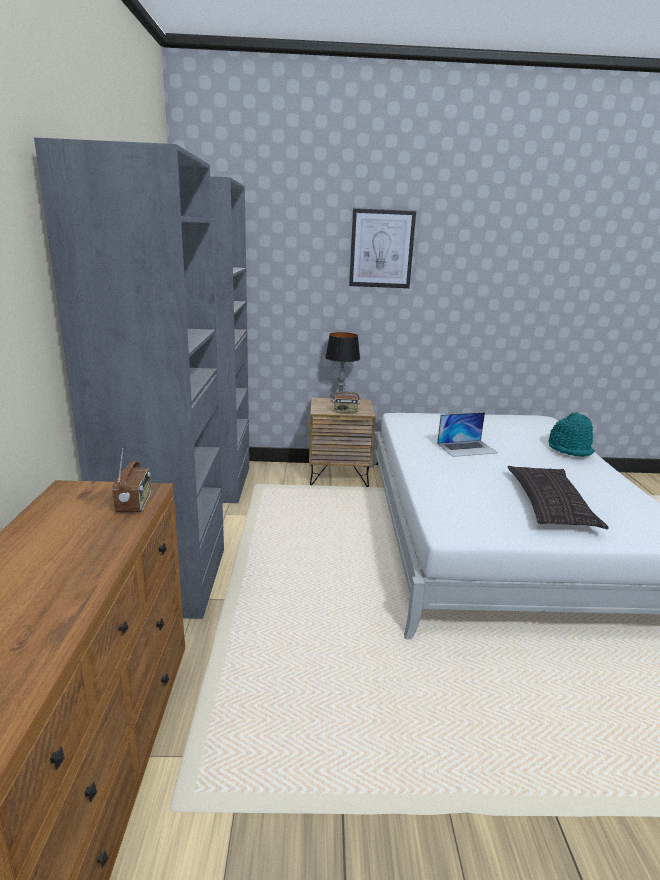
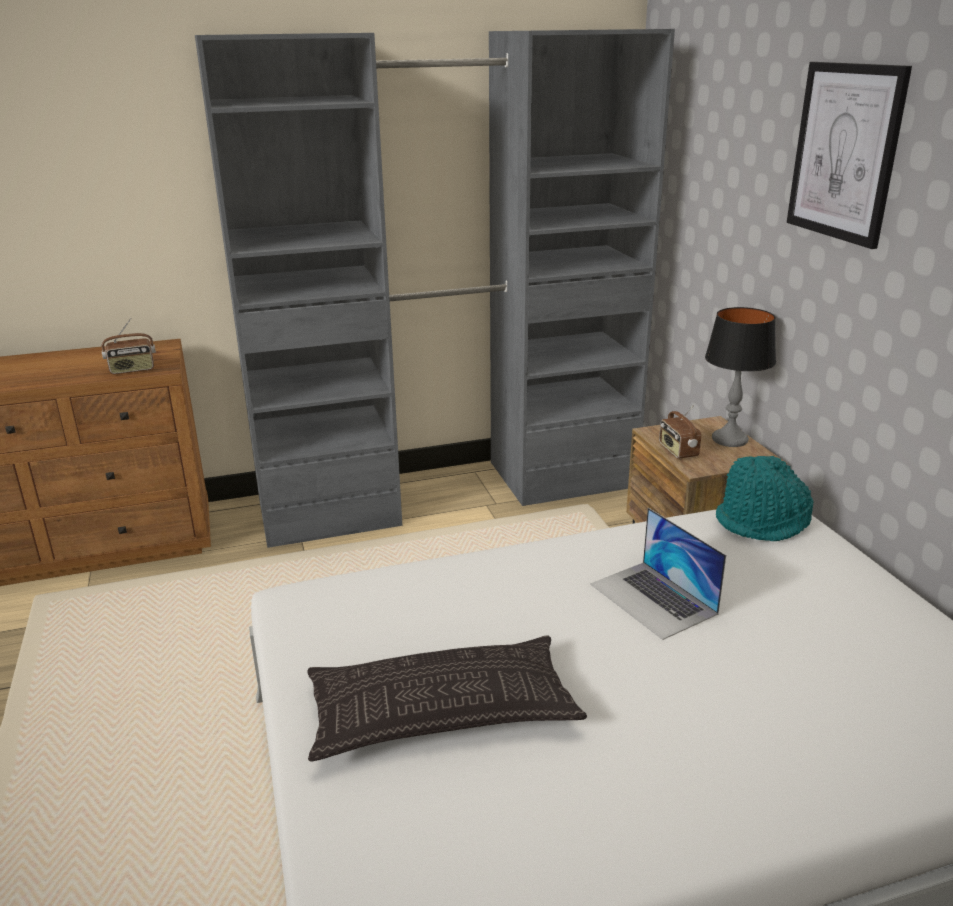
camera: 75 degrees right, 5 degrees up
(570, 449) = (809, 763): turquoise hat -> turquoise hat (762, 523)

